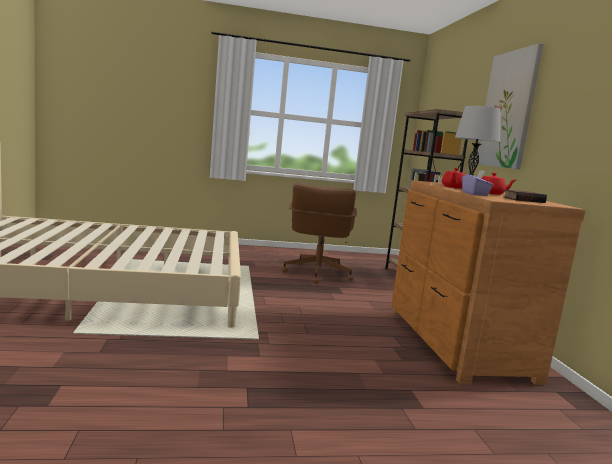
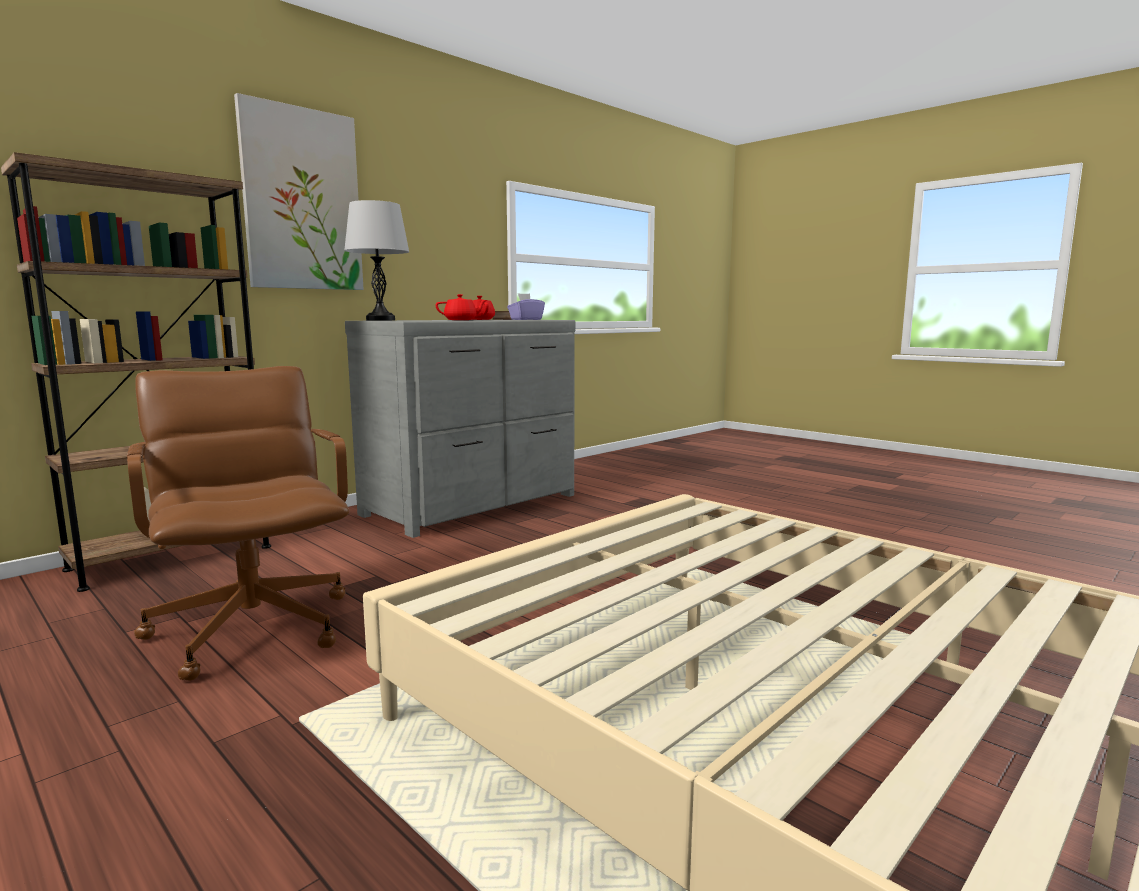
camera: 125 degrees left, 0 degrees up
(316, 274) = (254, 627): brown office chair -> brown office chair turned 90 degrees counterclockwise
(455, 342) = (474, 505): brown dresser -> grey dresser

